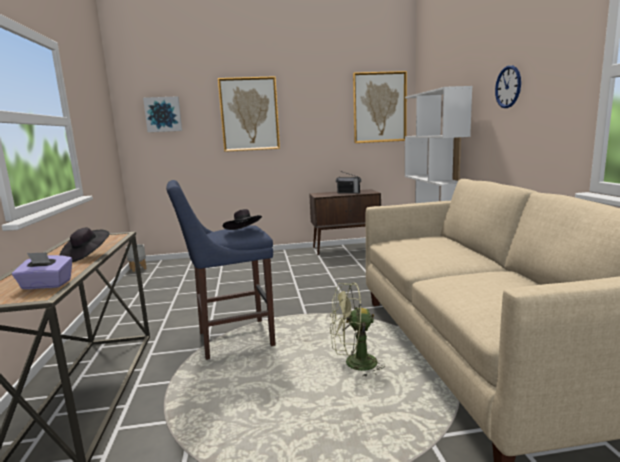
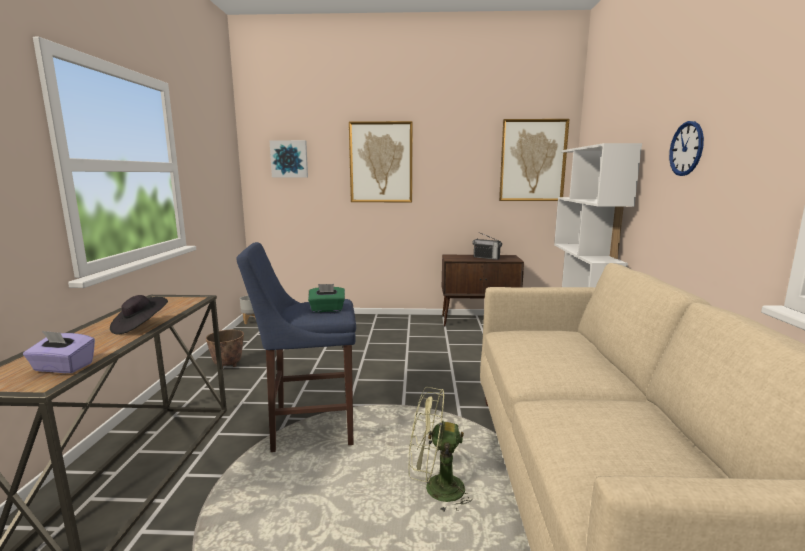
camera: 10 degrees right, 0 degrees up
(133, 304) = (228, 365): none -> planter
(244, 232) = (327, 309): black hat -> green tissue box

